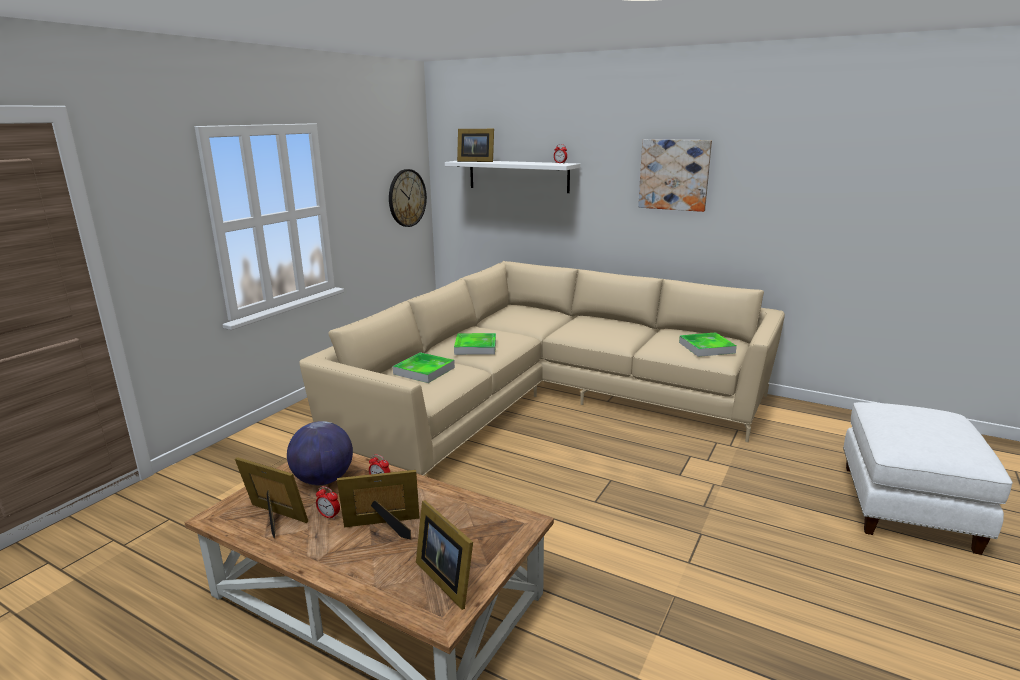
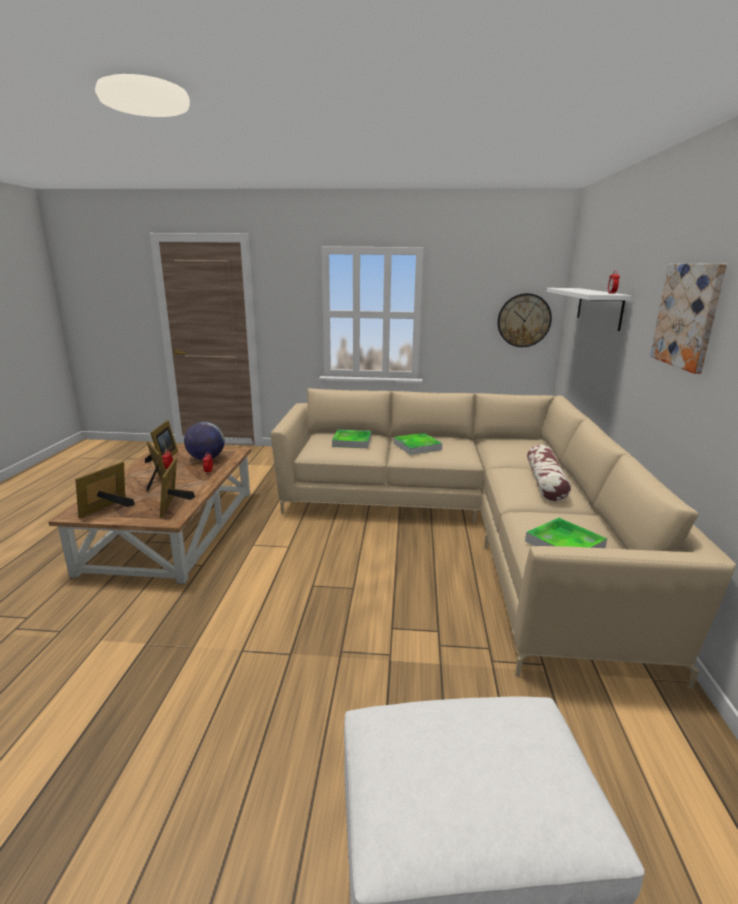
camera: 65 degrees right, 0 degrees up
(475, 161) = (569, 288): picture frame -> picture frame (174, 505)
(602, 326) = (545, 482): none -> pillow

